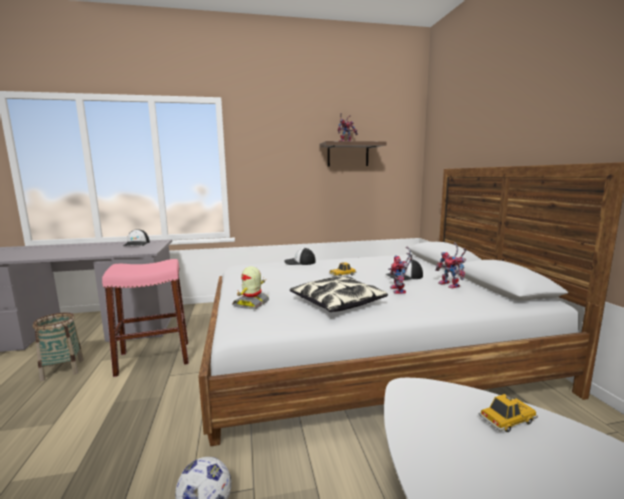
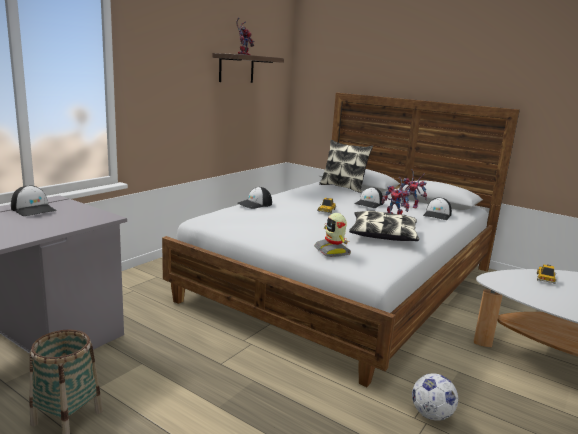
camera: 45 degrees left, 5 degrees up
(154, 358) = (165, 358): pink stool -> none
(419, 260) = (343, 187): none -> pillow
(459, 299) = (437, 215): none -> cap

